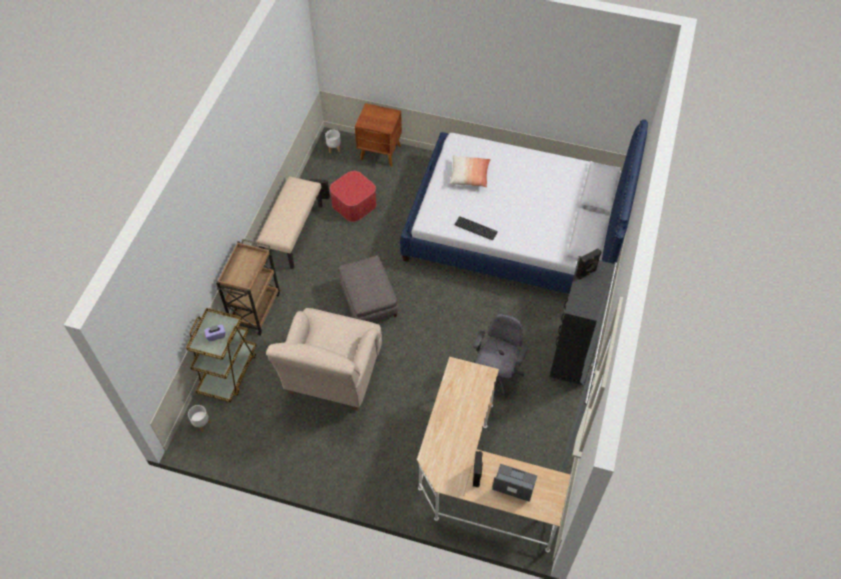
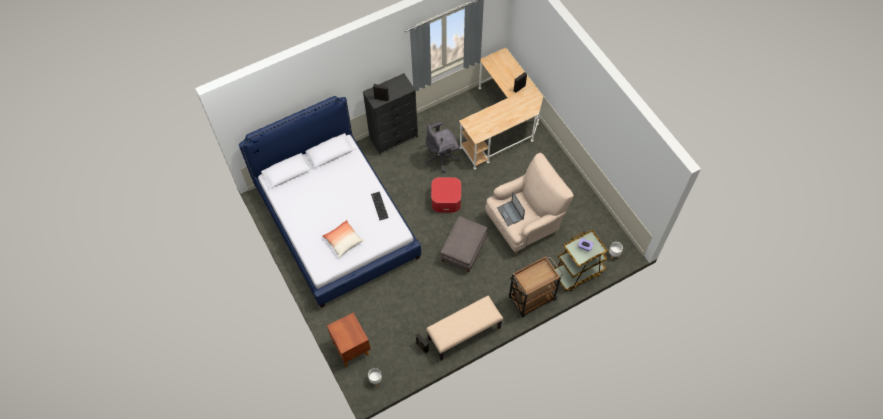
camera: 135 degrees left, 5 degrees up
(354, 204) = (408, 322): ottoman -> ottoman (446, 199)
(514, 482) = (506, 74): laptop -> laptop (510, 213)

